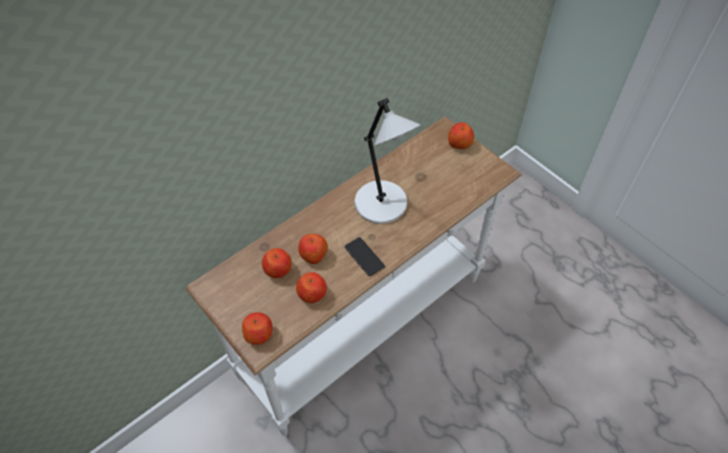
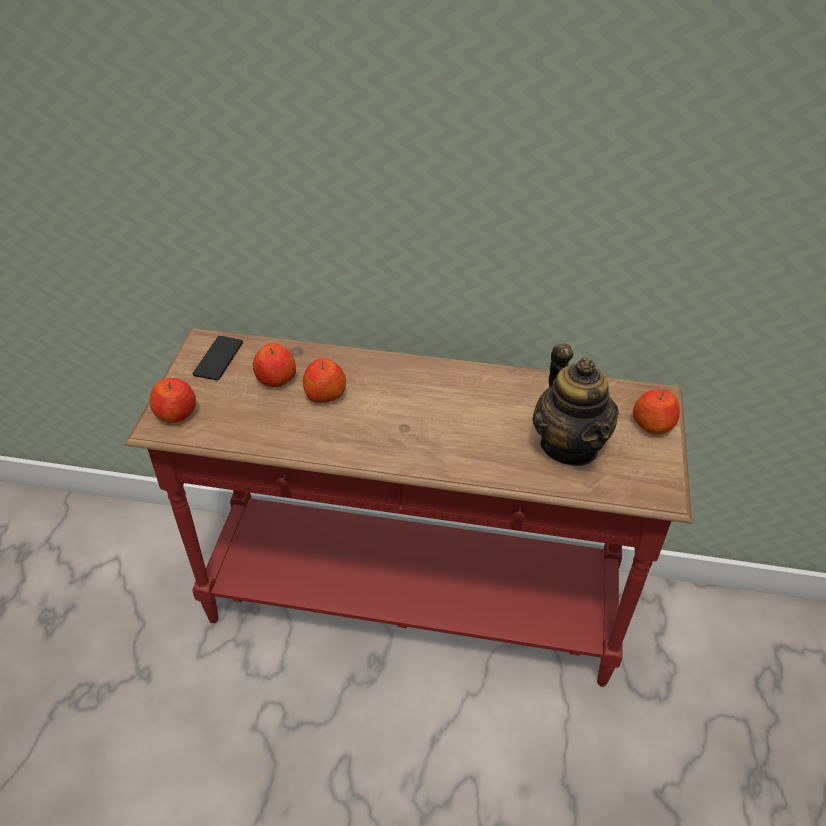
camera: 50 degrees right, 10 degrees down
(312, 294) = (269, 425): apple -> none
(364, 257) = (367, 438): phone -> phone (218, 358)
(364, 328) = (411, 606): white console table -> red console table
(383, 205) = (462, 410): grey table lamp -> none
(444, 182) = (569, 445): none -> teapot

